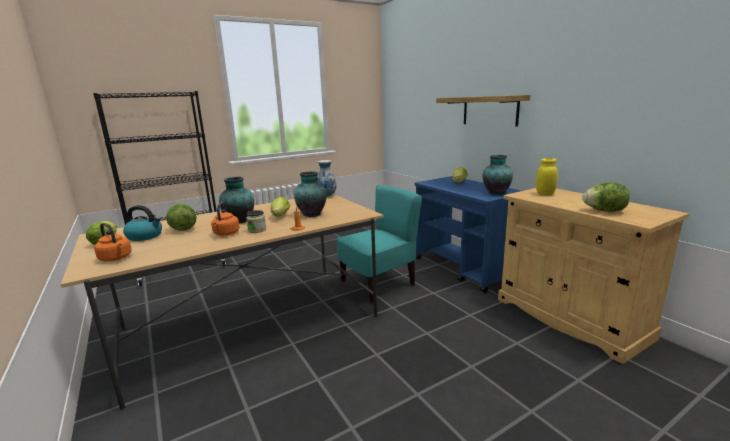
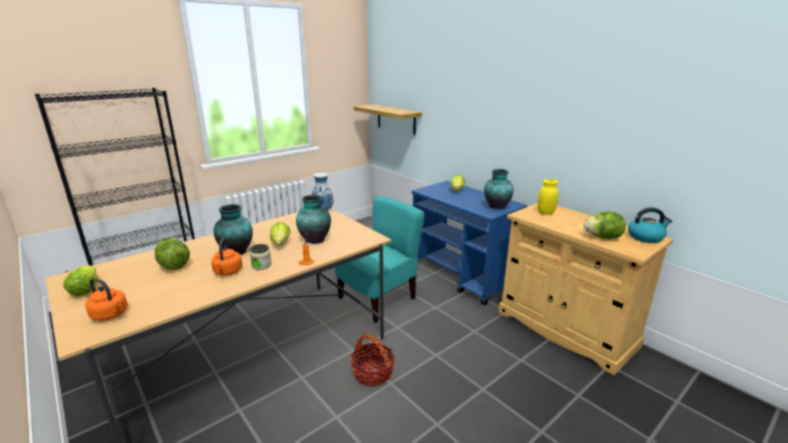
camera: 10 degrees left, 5 degrees up
(145, 236) = (132, 278): kettle -> kettle (645, 237)
(360, 344) = (372, 373): none -> basket
(490, 110) = (489, 119): shelf -> shelf (396, 119)

